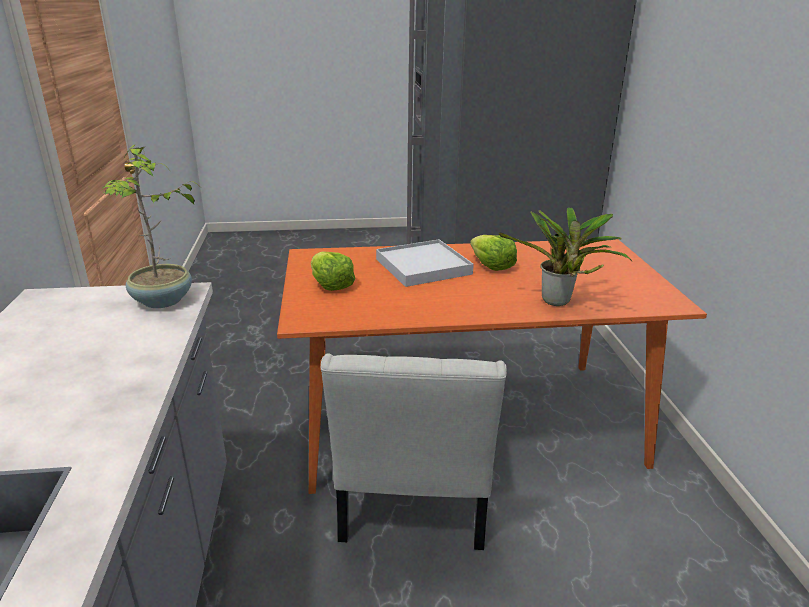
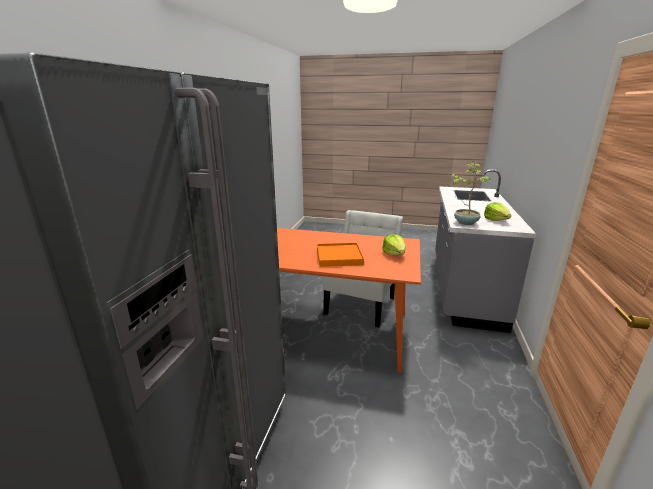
camera: 160 degrees left, 5 degrees down
(423, 267) = (339, 257): white tray -> orange tray
(491, 266) = (301, 252): lettuce -> lettuce (496, 220)
(558, 303) = (295, 234): potted plant -> none

